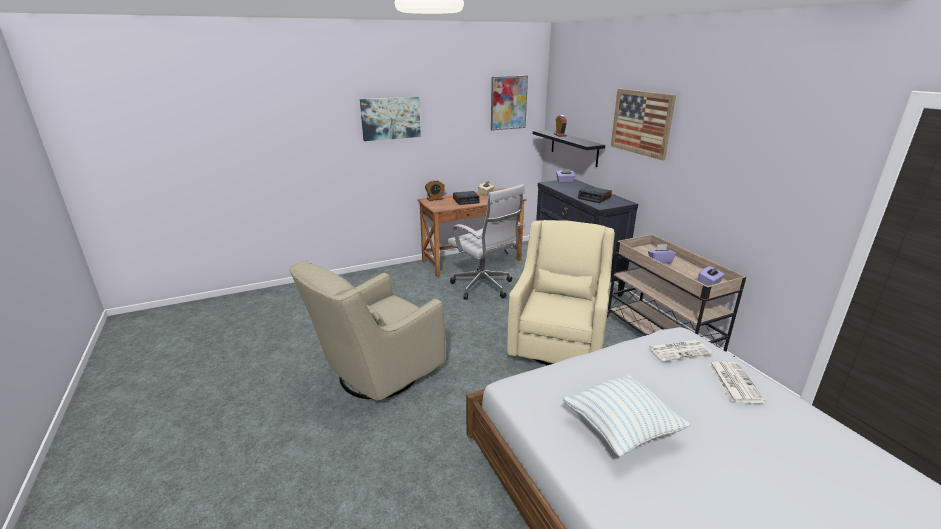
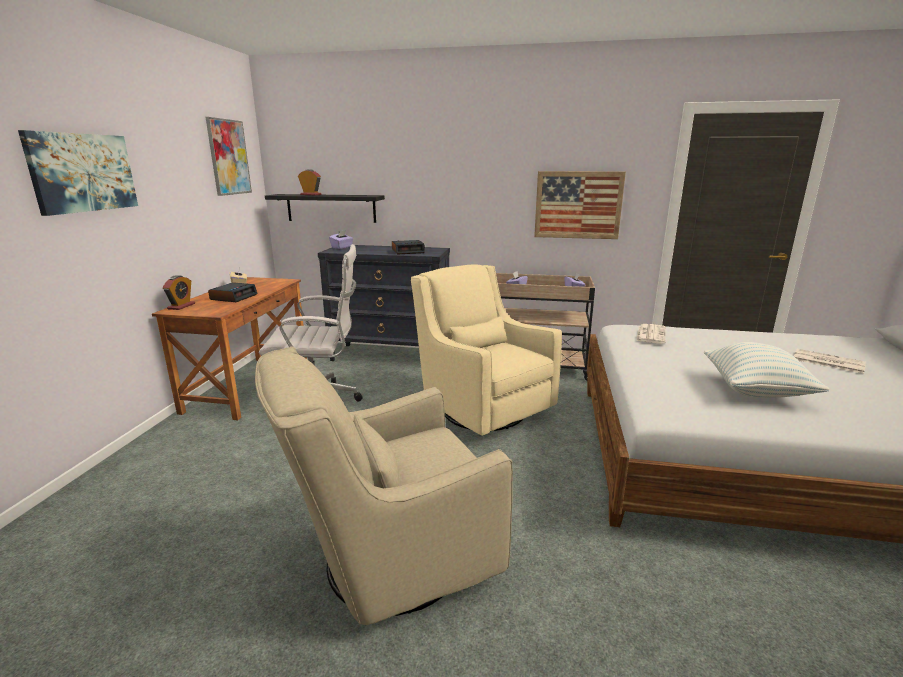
camera: 55 degrees left, 5 degrees down
(376, 375) = (388, 561): beige armchair -> beige armchair turned 75 degrees clockwise
(641, 122) = (433, 162): picture -> picture (578, 205)
(734, 382) = (705, 335): newspaper -> newspaper (827, 361)

